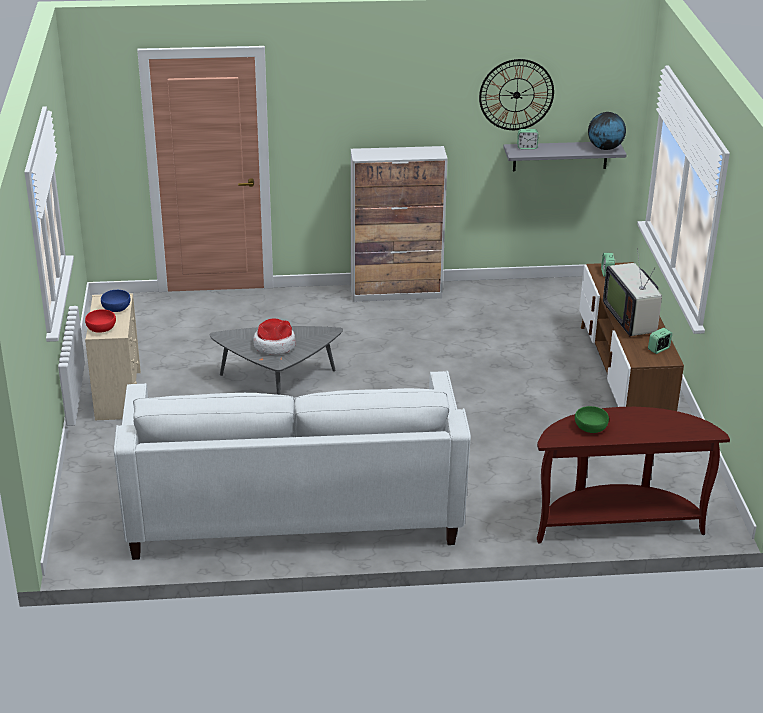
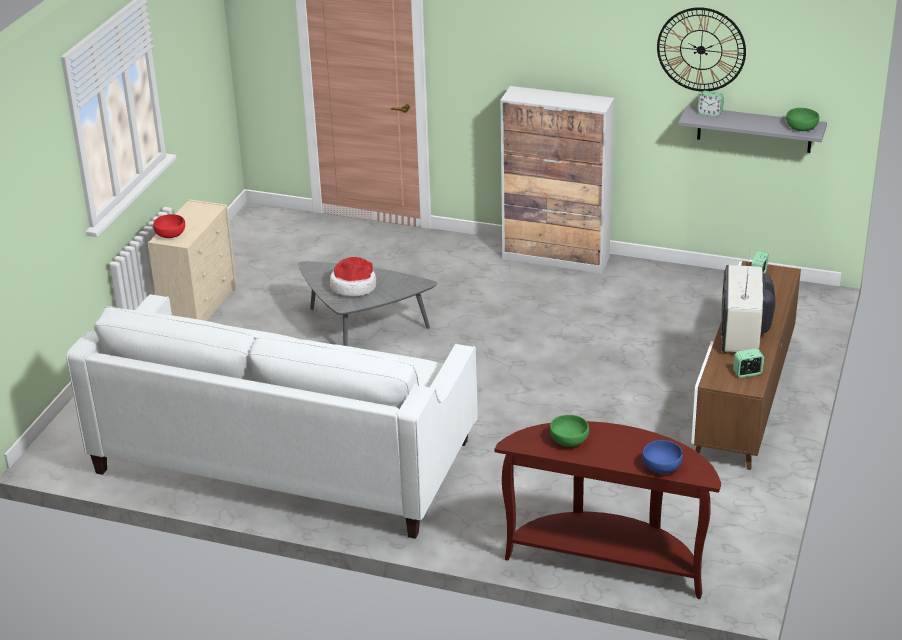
camera: 25 degrees right, 0 degrees up
(116, 308) = (200, 216): blue bowl -> blue bowl (662, 466)
(605, 148) = (801, 128): globe -> green bowl

